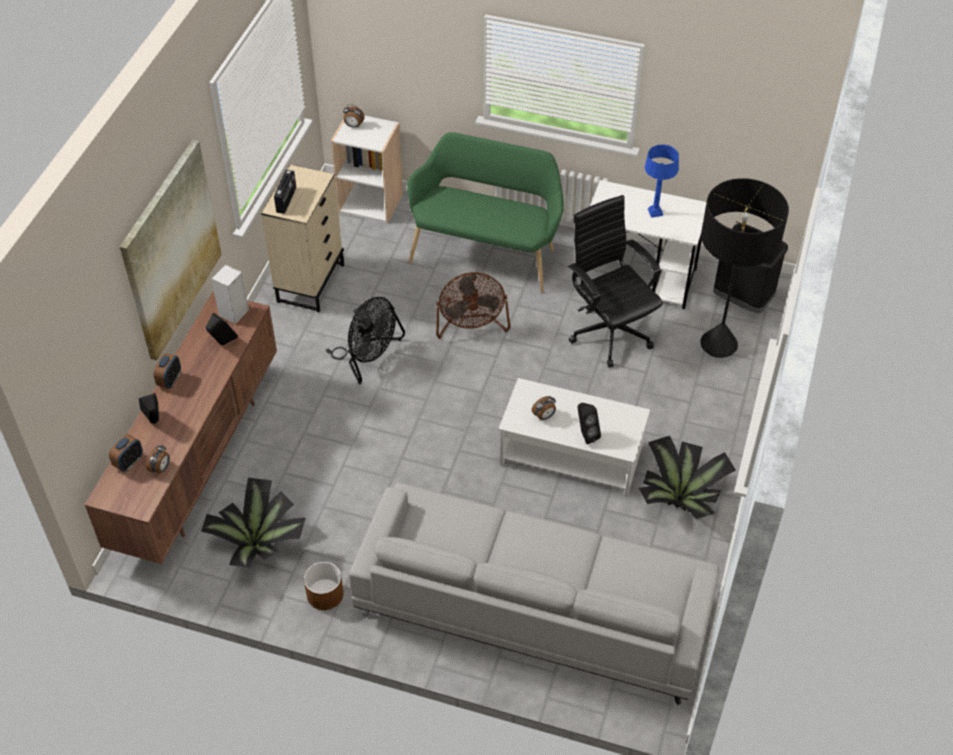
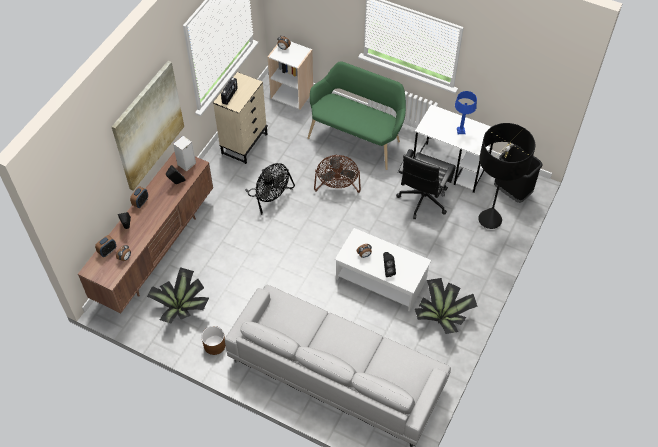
camera: 10 degrees right, 5 degrees up
(609, 332) = (422, 201): black office chair -> black office chair turned 135 degrees counterclockwise

